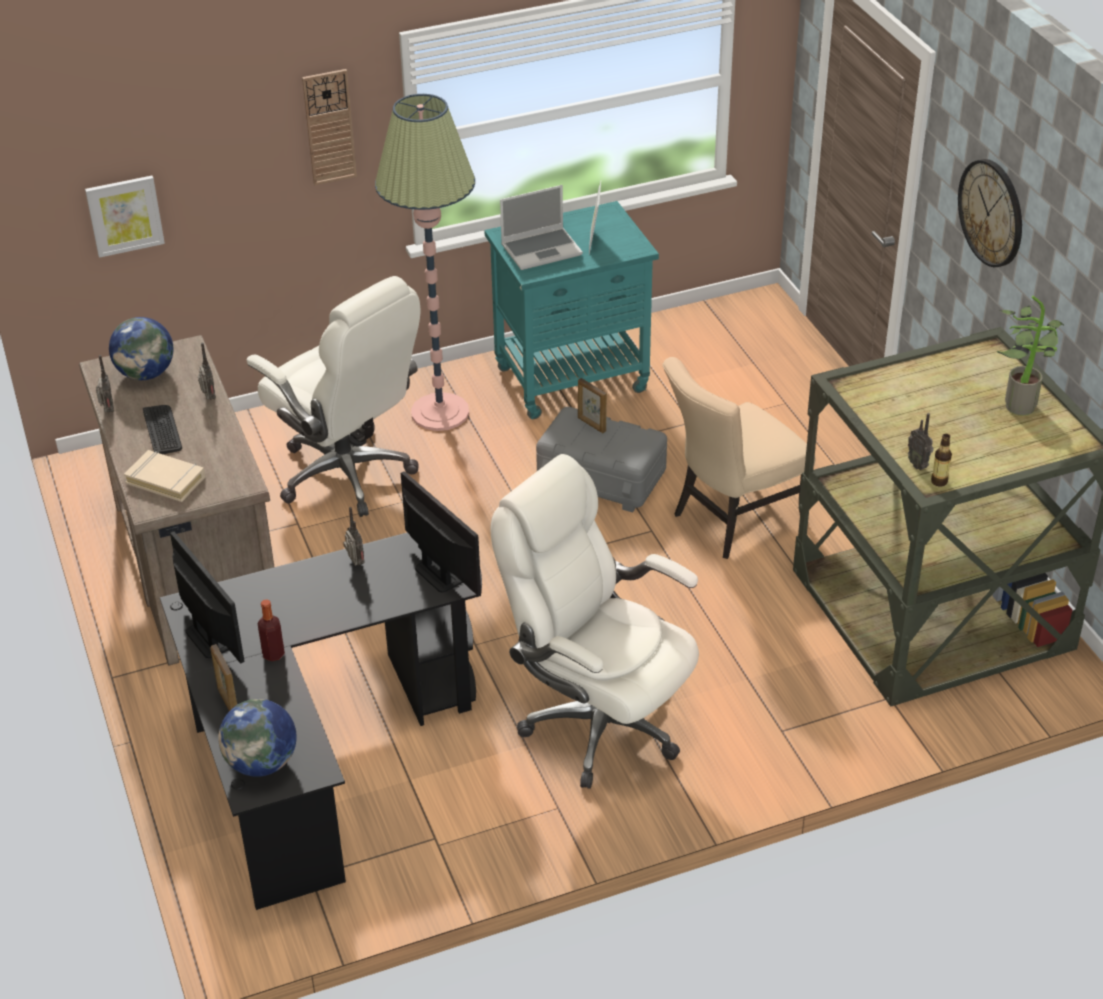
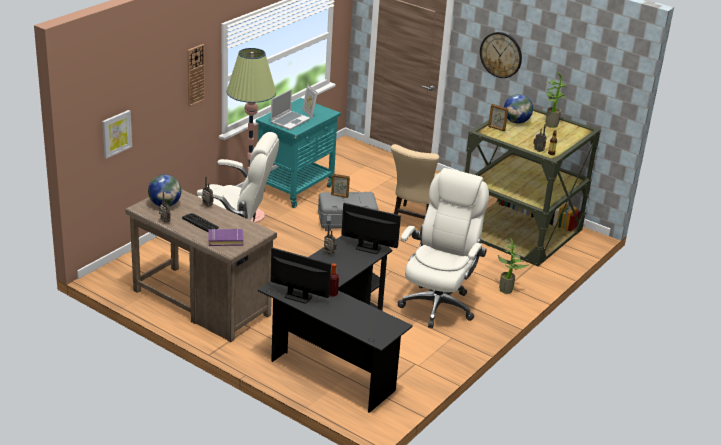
camera: 35 degrees left, 10 degrees down
(166, 480) = (225, 240): beige book -> purple book
(228, 702) = (333, 315): picture frame -> picture frame (496, 128)
(262, 763) = (373, 330): globe -> globe (516, 122)
(599, 725) = (438, 305): white office chair -> white office chair turned 105 degrees clockwise
(774, 739) = (508, 289): none -> potted plant

